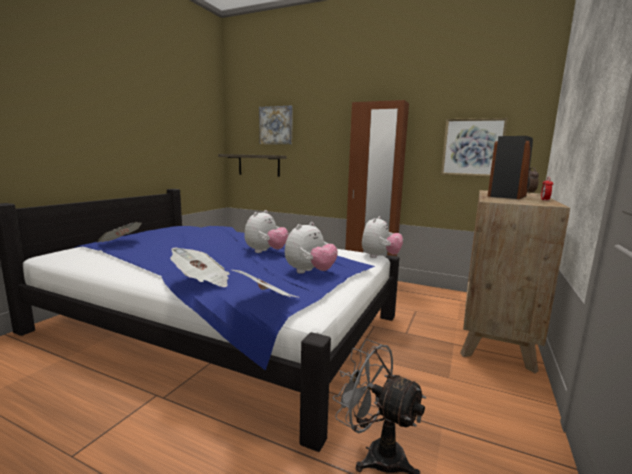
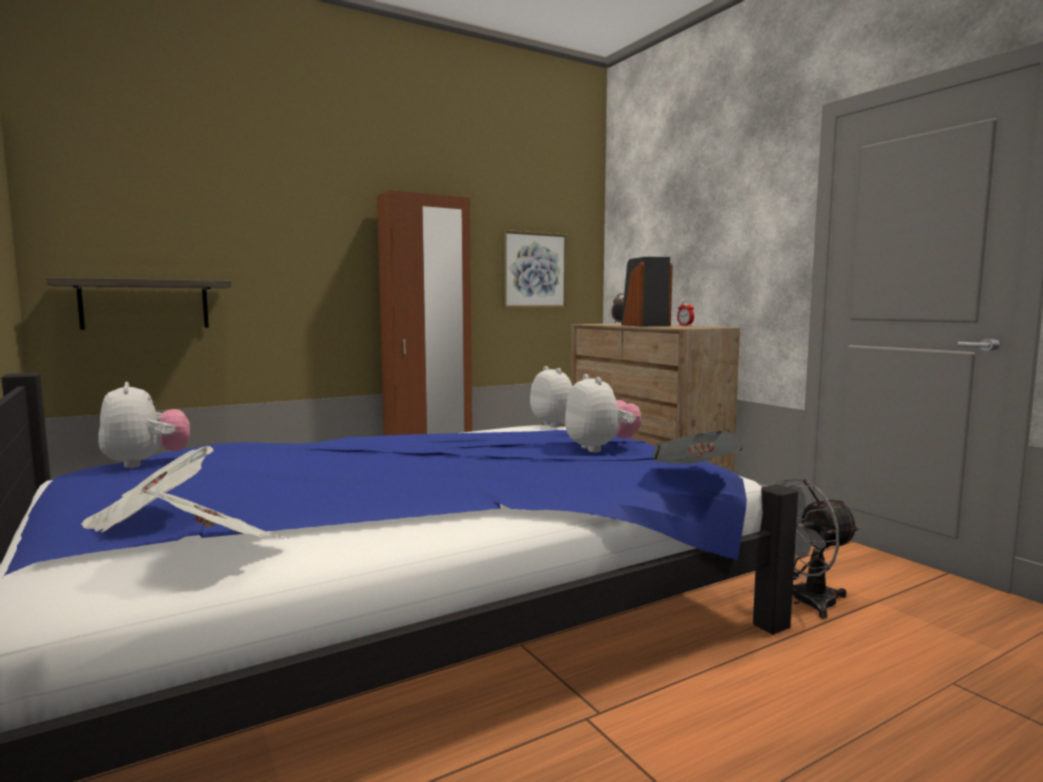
camera: 55 degrees left, 5 degrees down
(202, 282) = (573, 490): newspaper -> newspaper (218, 550)
(266, 252) = (462, 449): plush toy -> plush toy (146, 463)
(276, 125) = (192, 216): picture -> none

